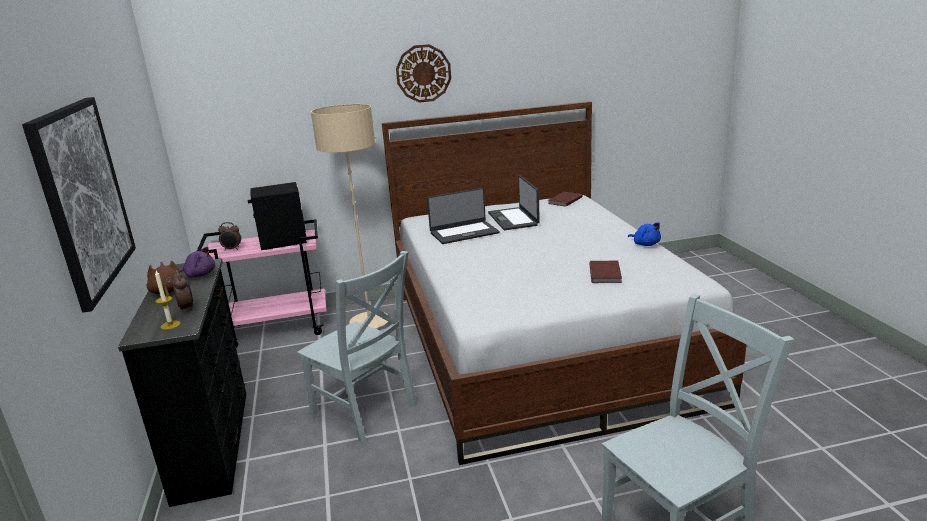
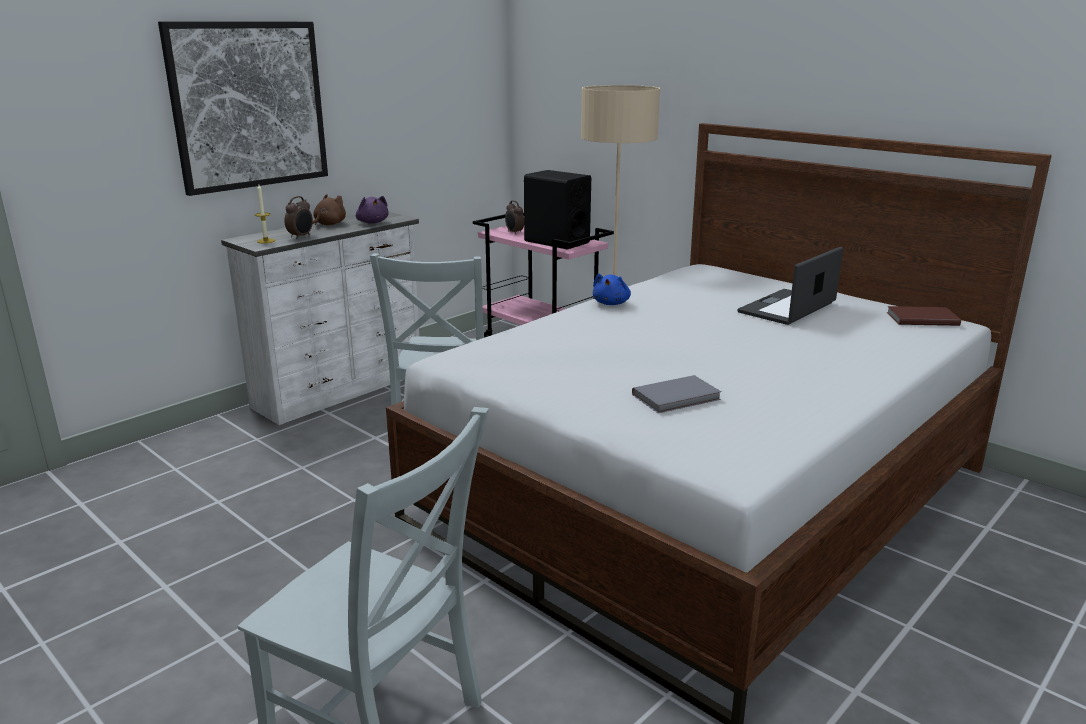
camera: 55 degrees right, 0 degrees up
(215, 442) = (342, 390): black dresser -> white dresser
(423, 73) = (775, 60): wall clock -> none
(464, 233) = (694, 296): laptop -> none
(606, 273) = (678, 397): brown book -> grey book
(645, 244) = (839, 404): blue plush toy -> blue plush toy (611, 303)

